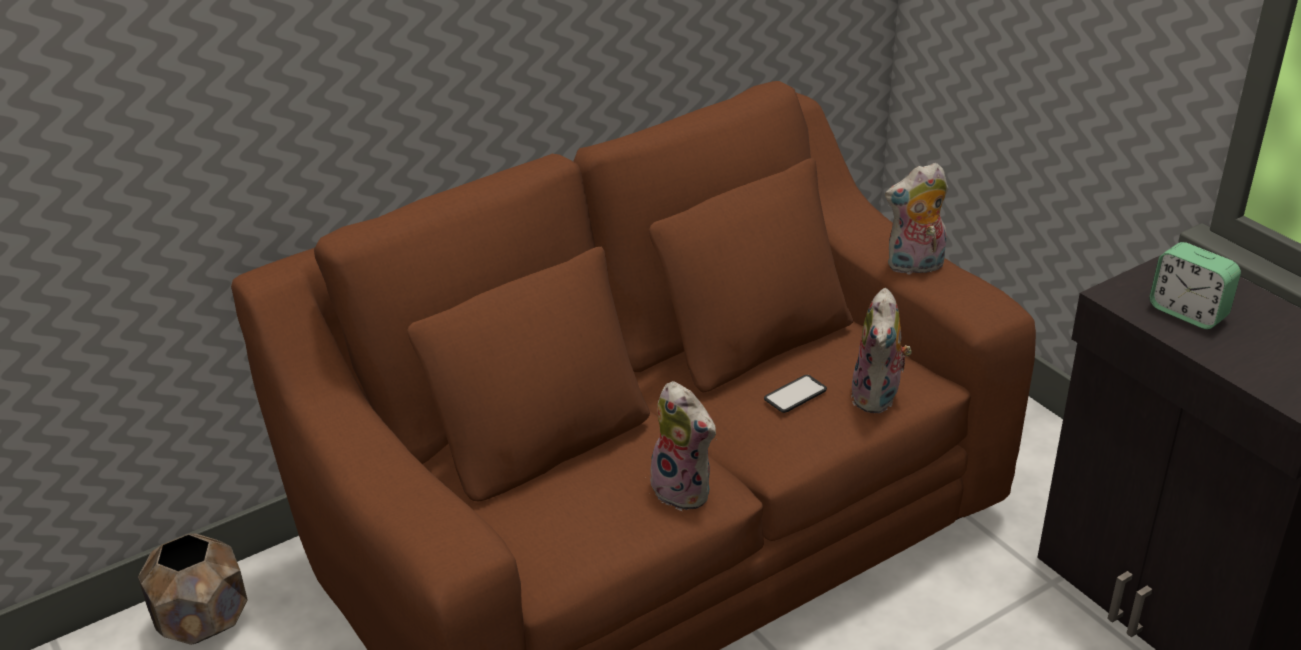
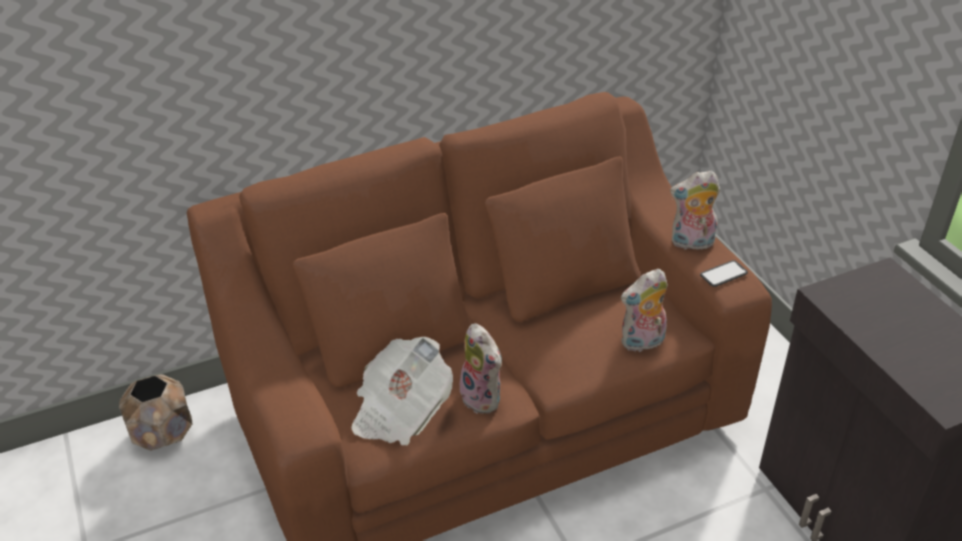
camera: 10 degrees right, 5 degrees up
(576, 519) = (400, 411): none -> newspaper
(795, 394) = (580, 333): phone -> phone (723, 274)
(878, 397) = (642, 343): plush toy -> plush toy turned 45 degrees clockwise
(1188, 312) = (877, 316): alarm clock -> none

